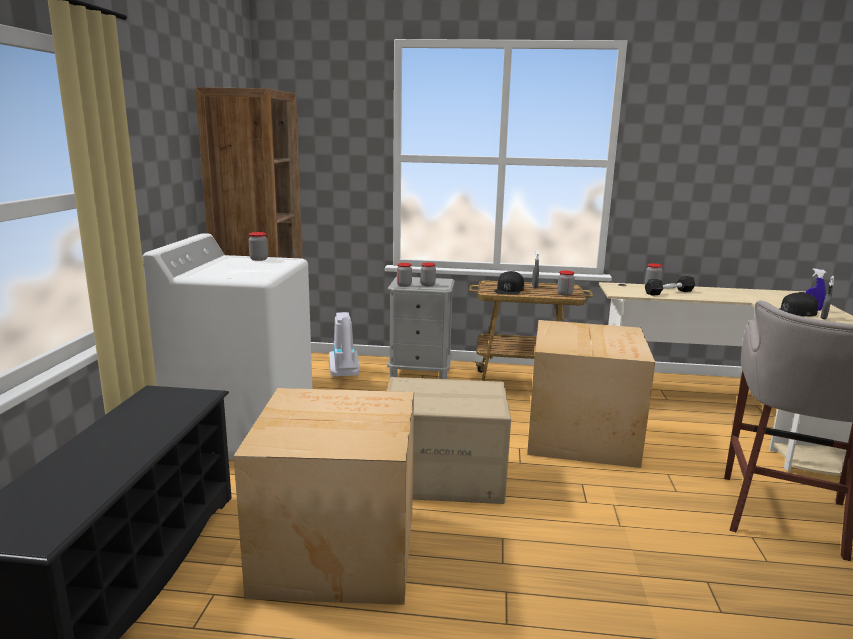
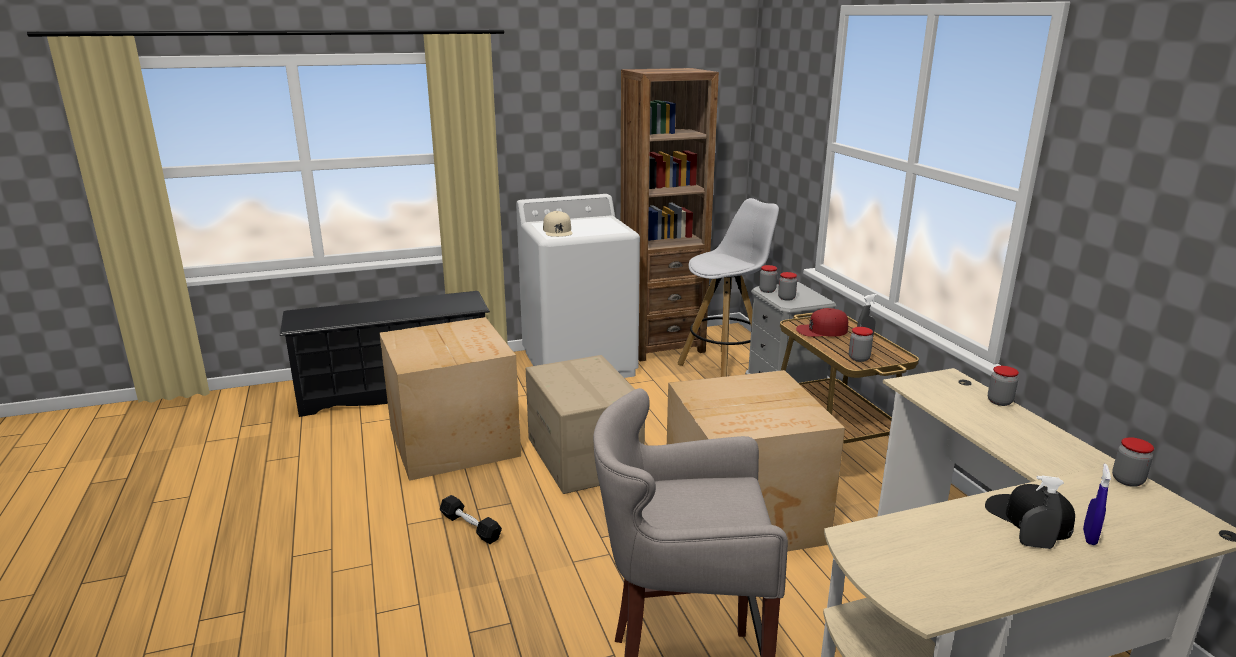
camera: 65 degrees right, 5 degrees up
(242, 273) = (558, 231): none -> beige cap
(259, 259) = (610, 224): jar -> jar (1127, 480)
(345, 377) = (725, 368): vacuum cleaner -> white stool
(509, 289) = (822, 330): black cap -> red cap
(669, 292) = (979, 415): black dumbbell -> black dumbbell (470, 527)

